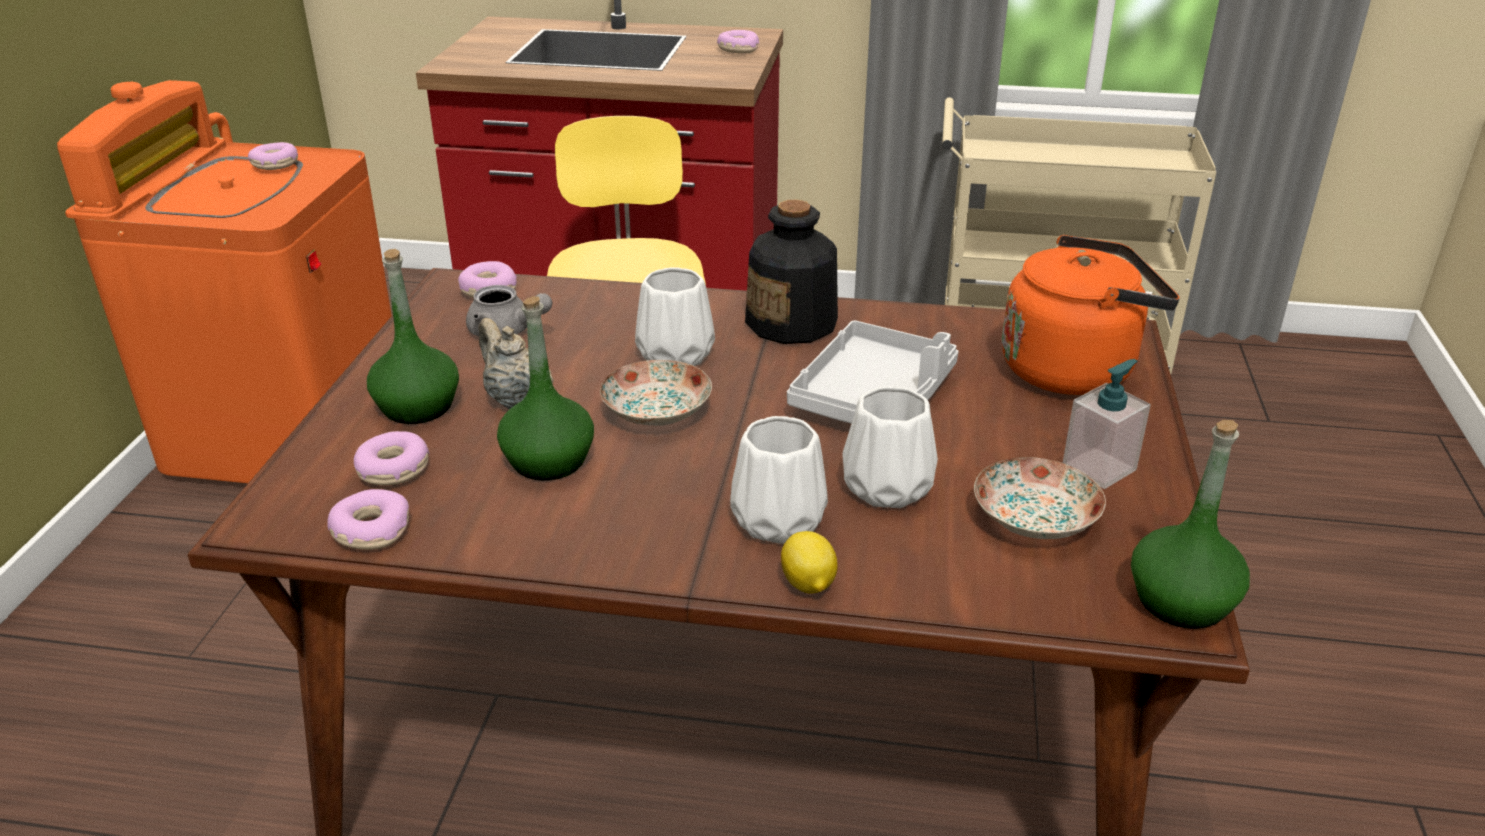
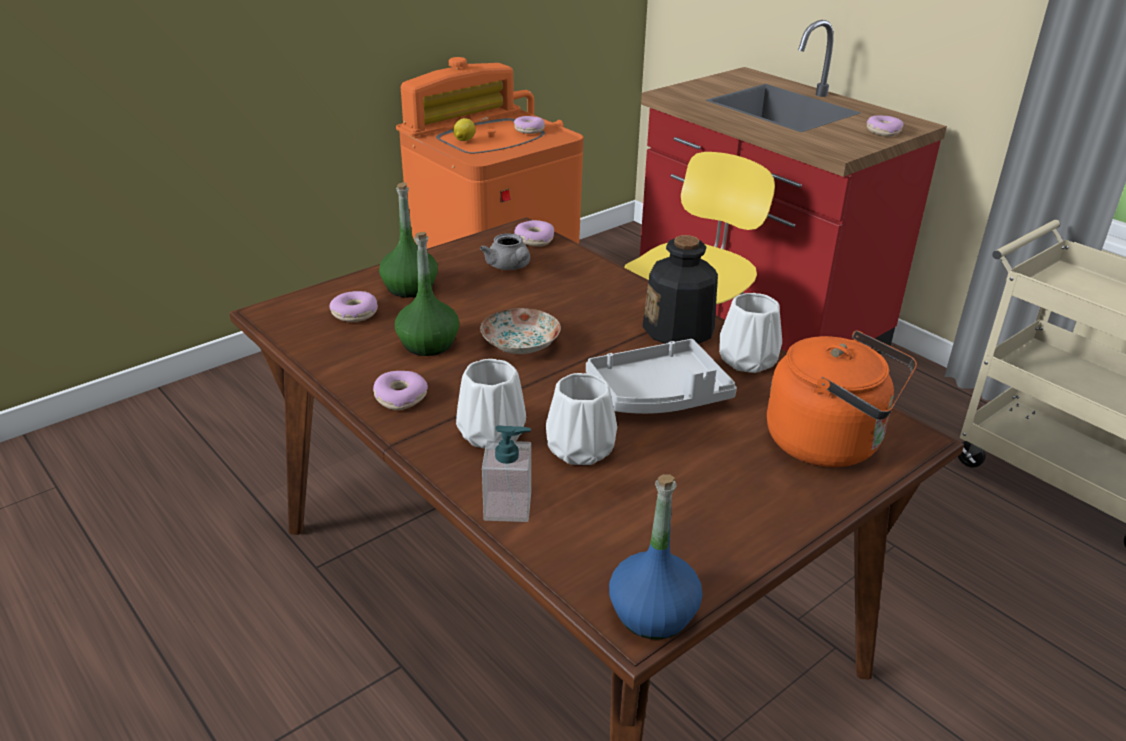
camera: 40 degrees right, 0 degrees up
(371, 530) = (305, 338): donut -> donut (400, 397)
(516, 400) = (460, 305): beige teapot -> none
(676, 354) = (580, 318): white vase -> white vase (749, 360)
(808, 585) = (454, 474): lemon -> lemon (464, 140)
(1035, 518) = (642, 514): plate -> none
(1099, 467) = (738, 510): soap dispenser -> soap dispenser (508, 507)
(1181, 602) = (652, 614): green bottle -> blue bottle

